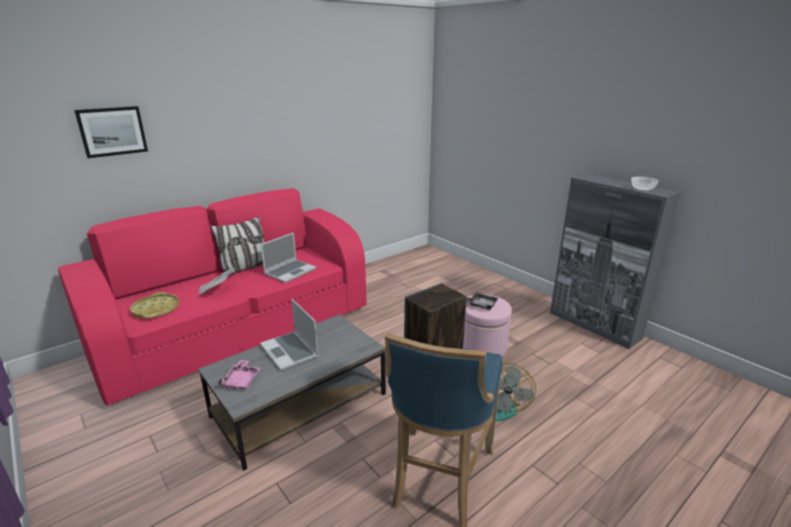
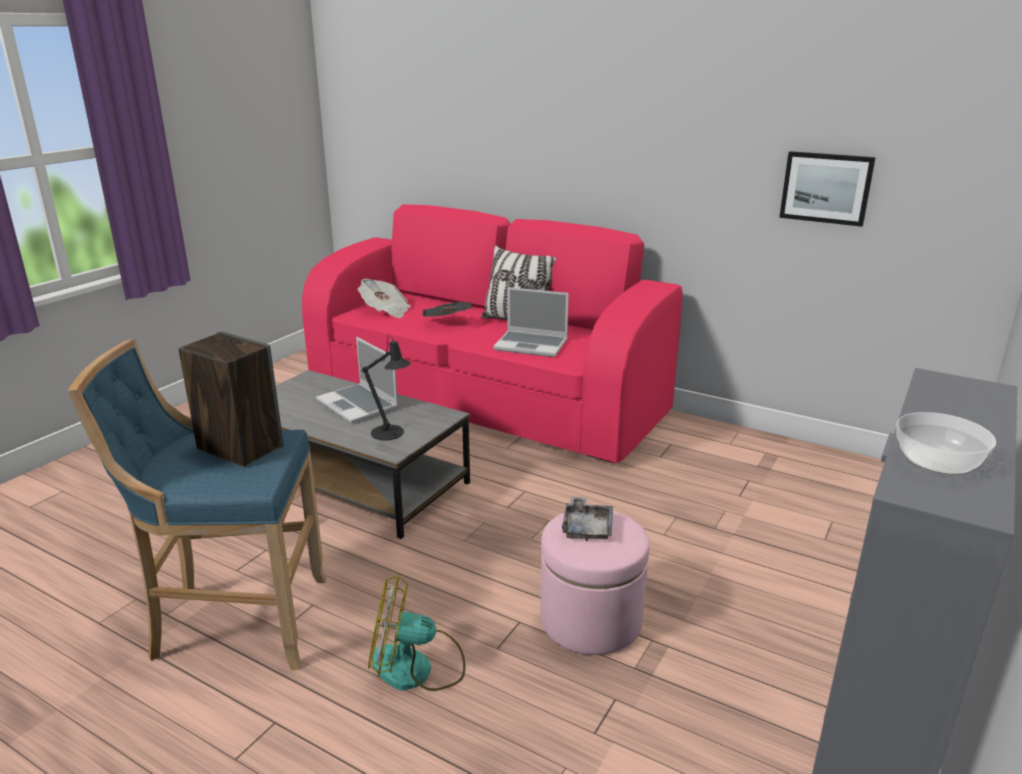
camera: 70 degrees right, 0 degrees up
(112, 131) = (446, 102): picture -> picture (826, 188)
(156, 309) = (385, 311): yellow tray -> newspaper
(242, 380) = (292, 395): pink tray -> none
(290, 351) = (359, 405): laptop -> laptop turned 75 degrees counterclockwise
(345, 344) = (391, 434): none -> black table lamp

